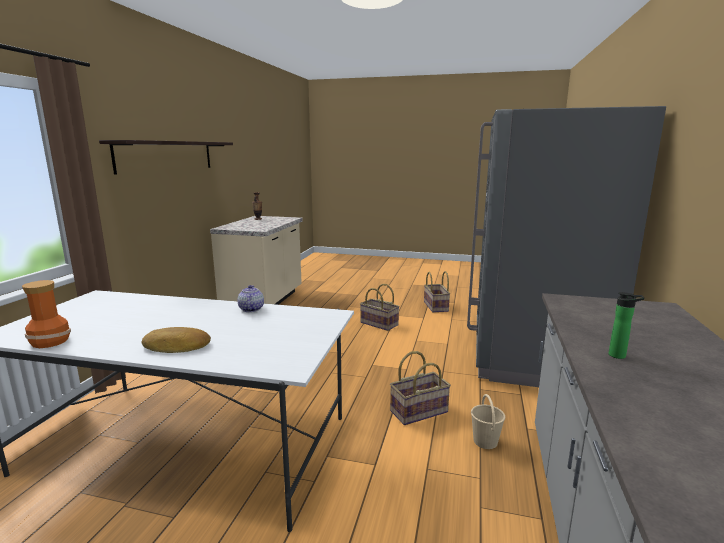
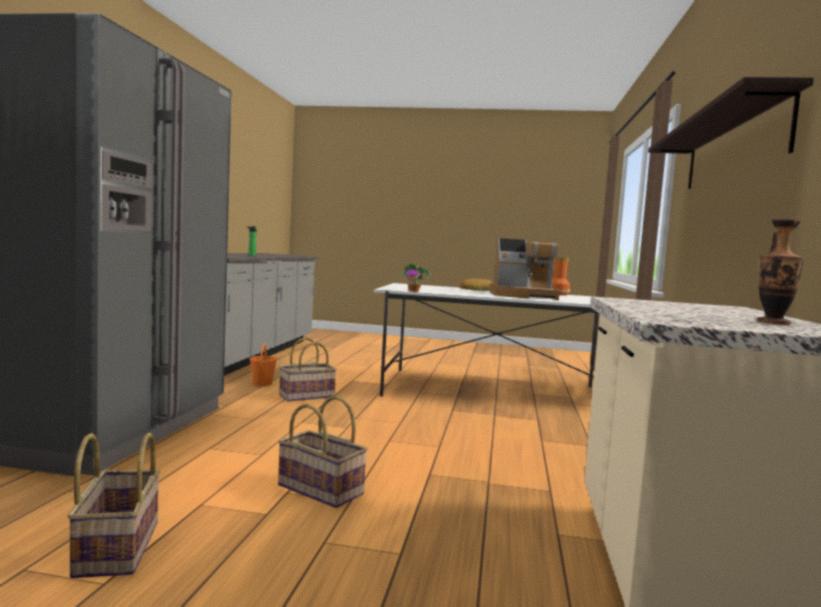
camera: 175 degrees right, 10 degrees down
(159, 315) = (523, 296): none -> coffee machine
(251, 309) = (459, 294): teapot -> none
(305, 309) = (414, 291): none -> potted plant
(485, 442) = (262, 383): beige bucket -> orange bucket

